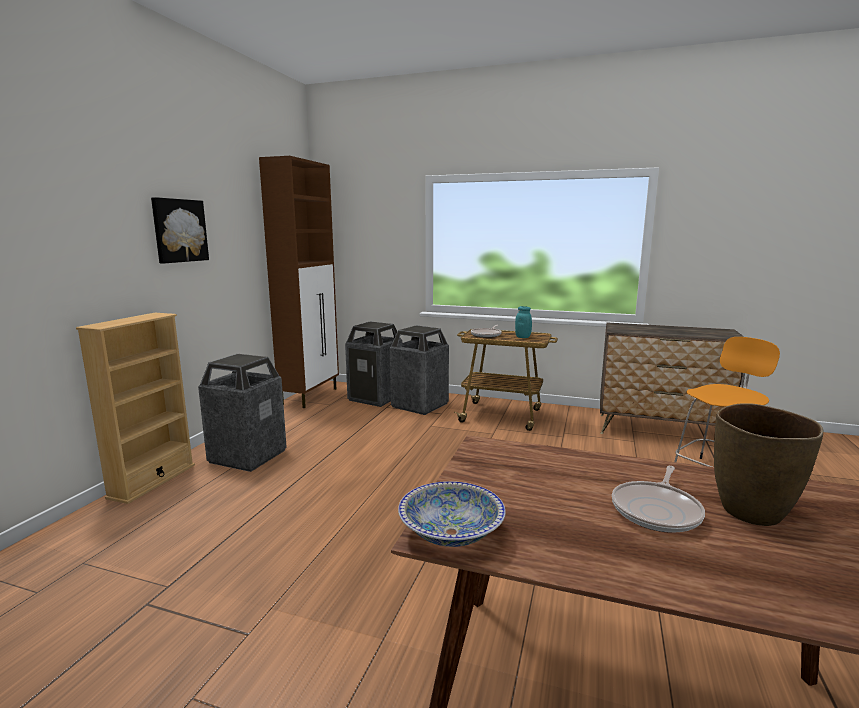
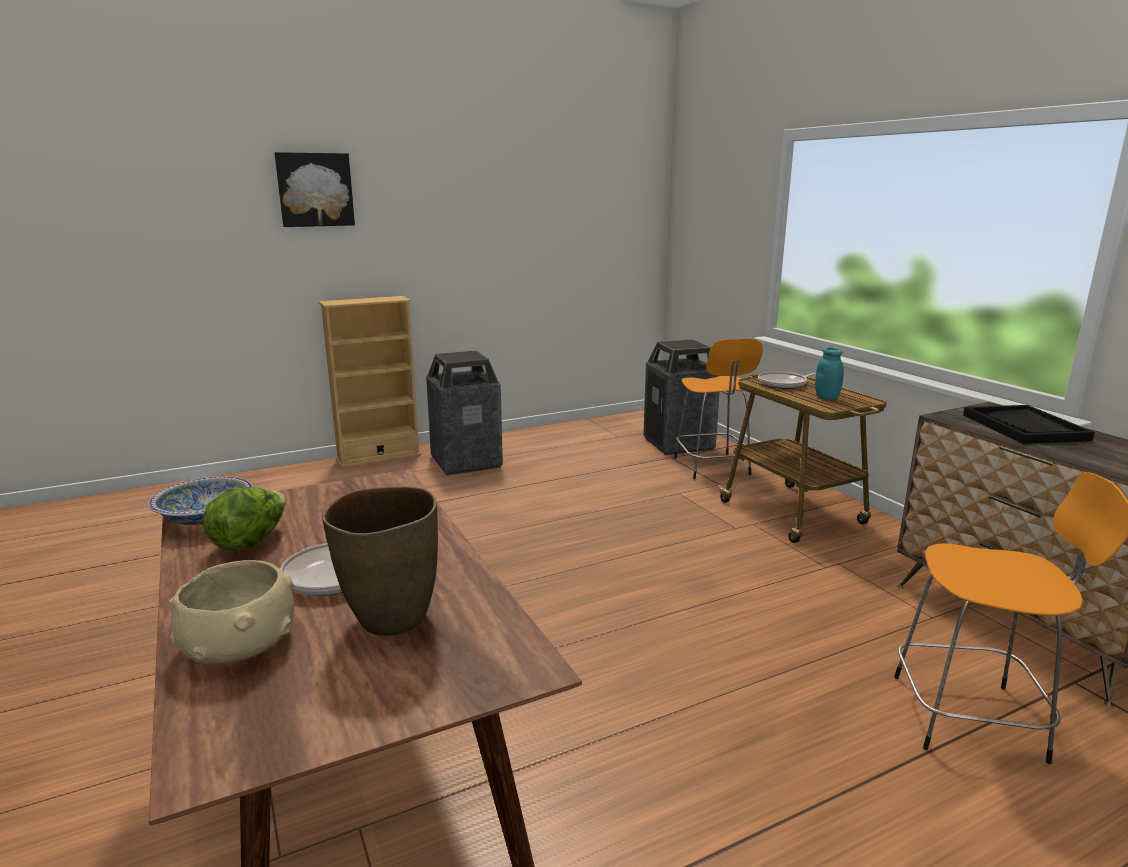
camera: 45 degrees right, 5 degrees up
(179, 230) = (445, 212): picture -> picture (315, 190)
(310, 396) = (615, 422): brown cabinet -> none
(420, 405) = (712, 467): trash can -> orange stool
(541, 526) = (251, 541): none -> lettuce
(648, 329) = (1024, 427): none -> black tray
(759, 579) = (240, 641): none -> beige bowl

